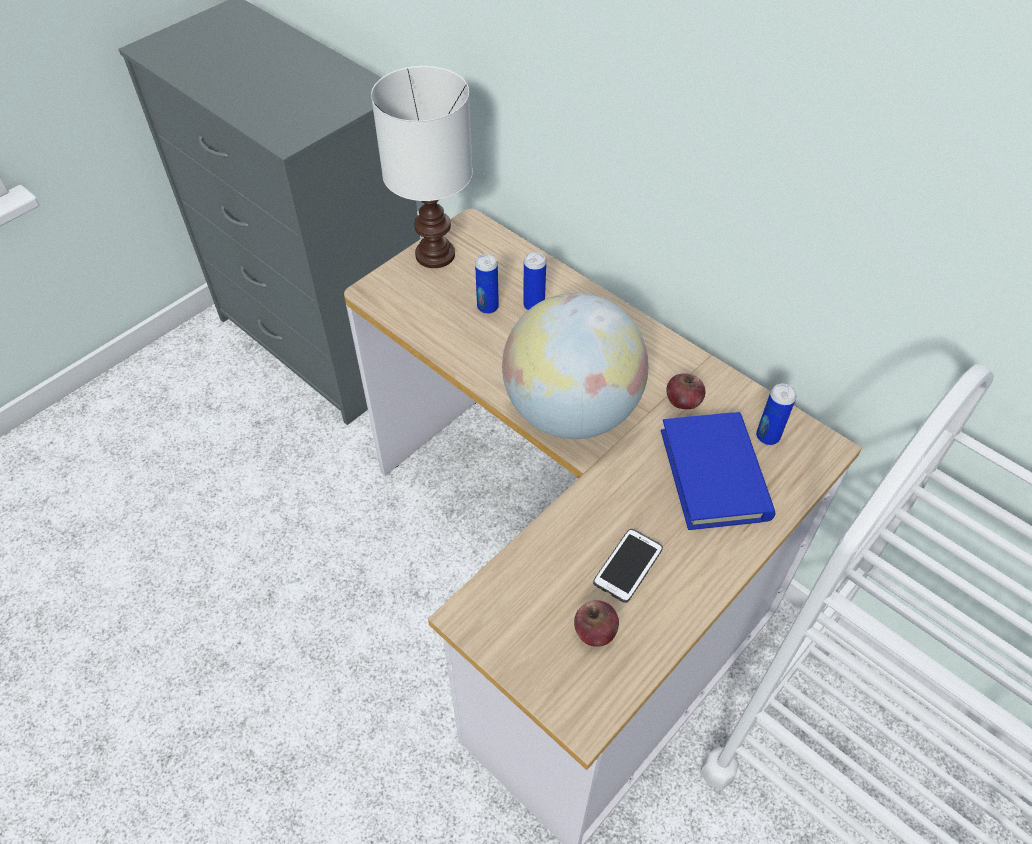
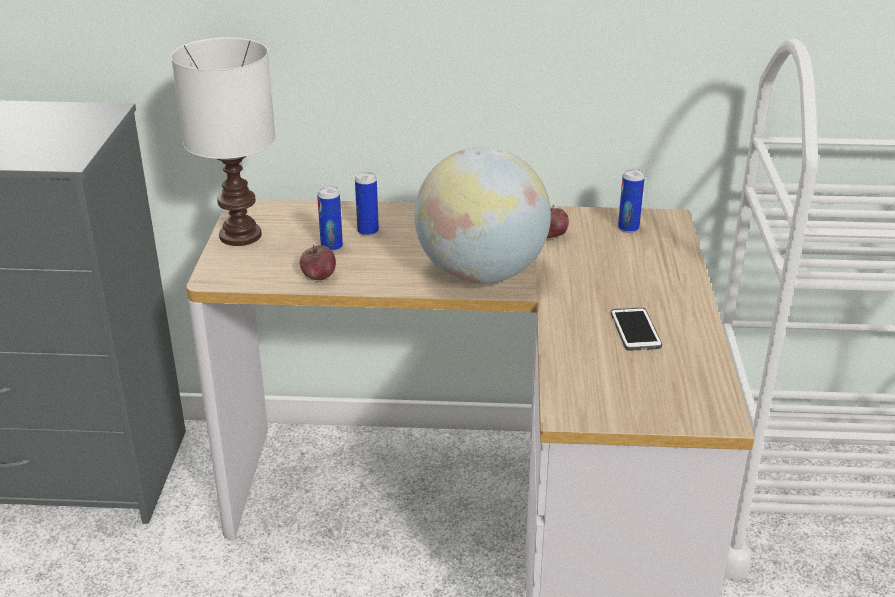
camera: 40 degrees left, 20 degrees down
(594, 632) = (663, 372): apple -> apple (318, 276)
(714, 474) = (622, 260): blue book -> none

